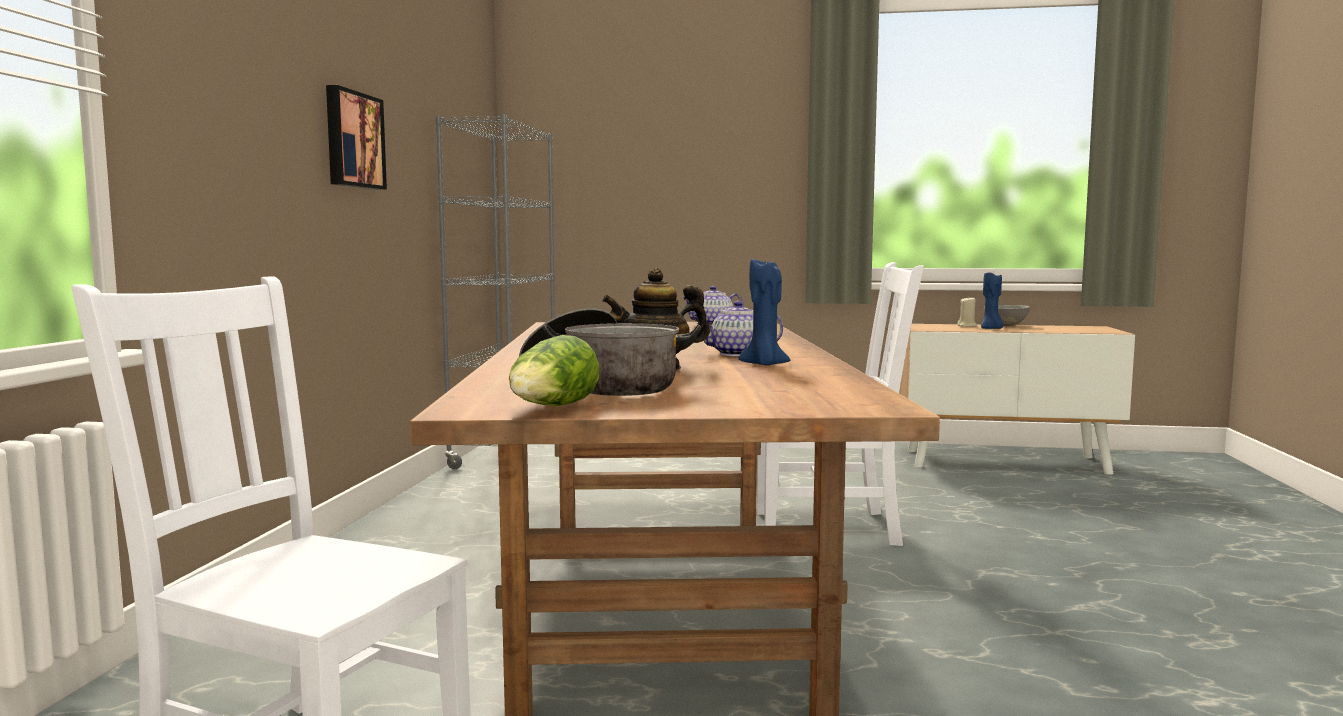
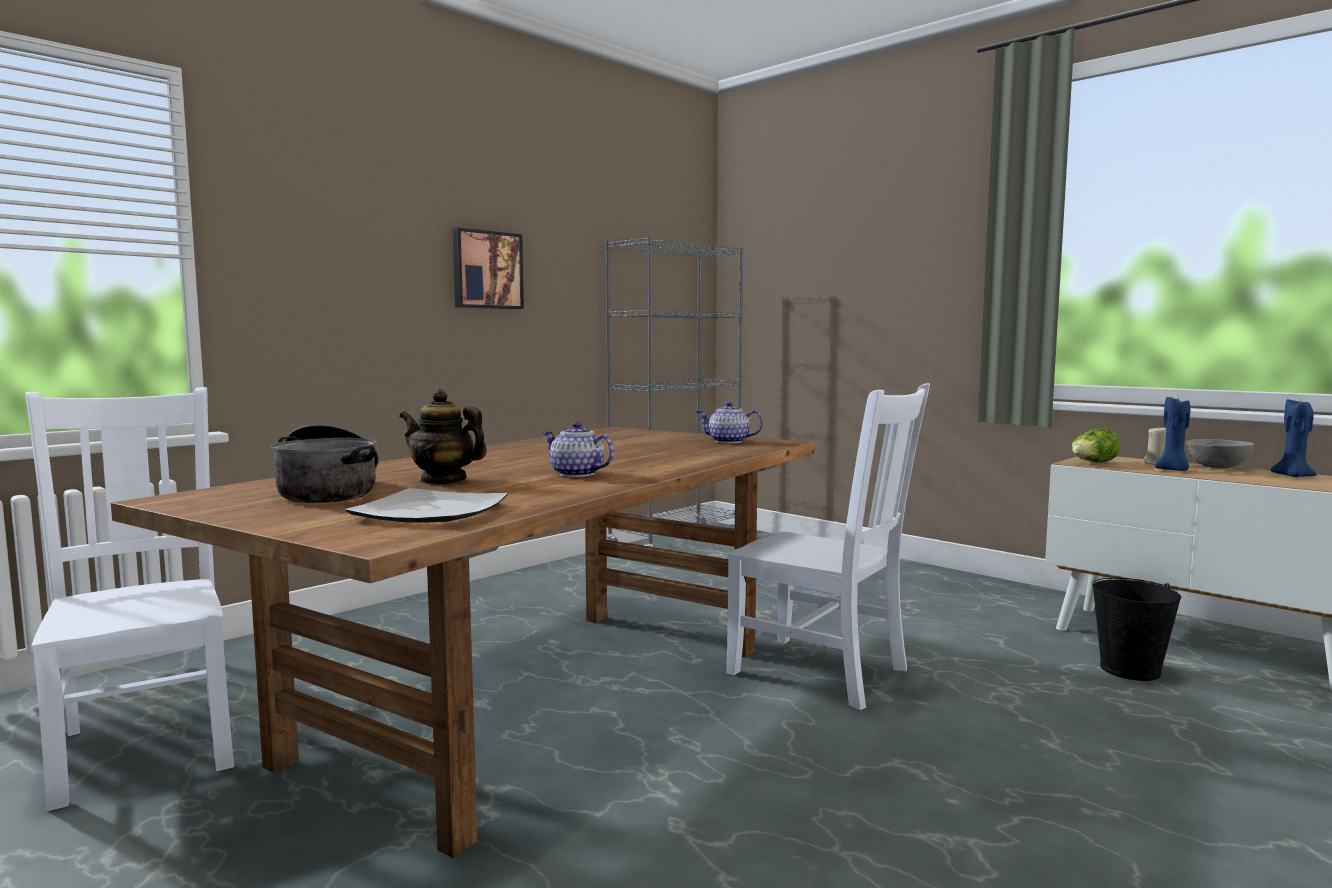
camera: 35 degrees right, 0 degrees up
(552, 408) = (204, 505): lettuce -> lettuce (1092, 463)
(764, 365) = (534, 487): blue candle -> blue candle (1292, 476)
(793, 387) = (428, 512): none -> plate
(999, 483) = (1130, 670): none -> black bucket

